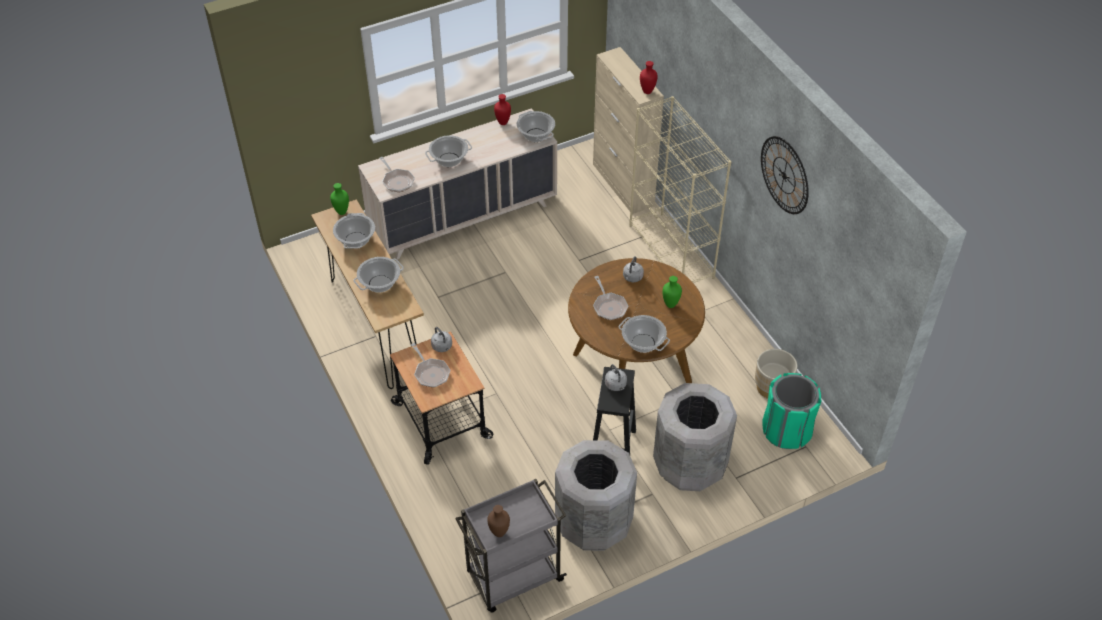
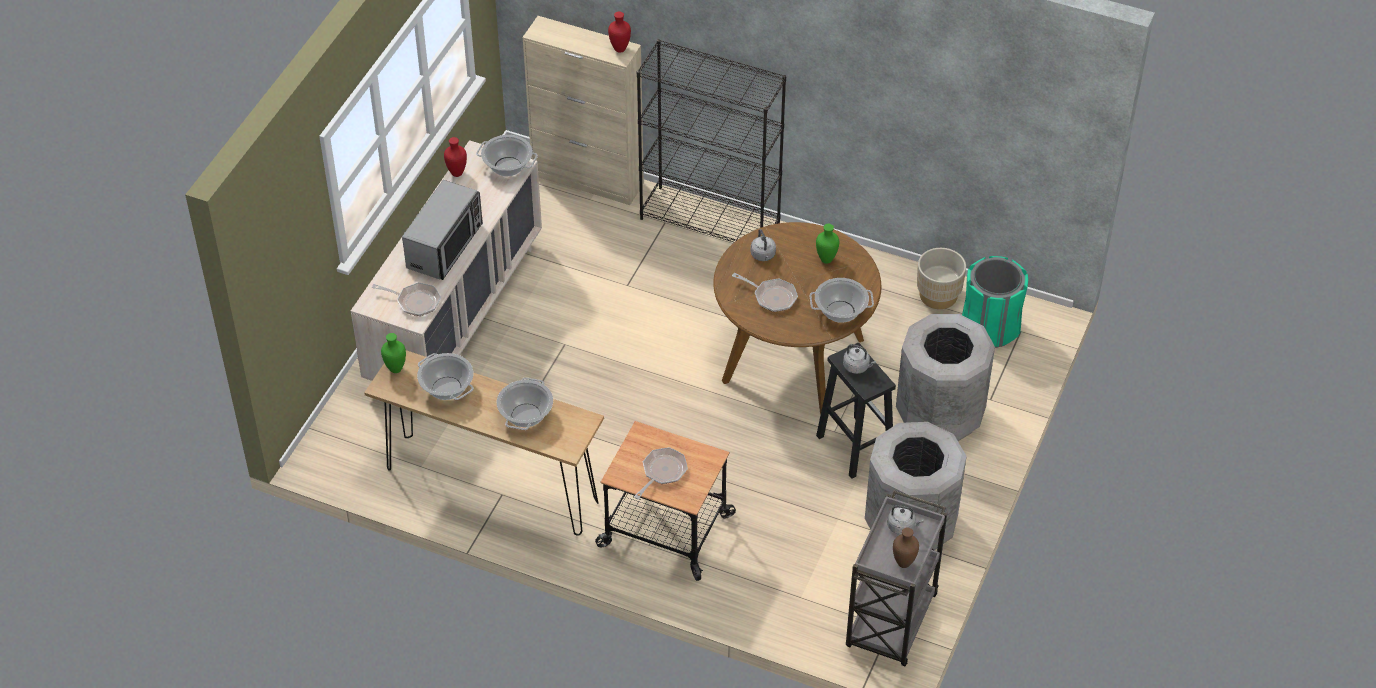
camera: 40 degrees left, 0 degrees up
(430, 373) = (662, 472): frying pan -> frying pan turned 75 degrees counterclockwise
(442, 347) = (645, 440): grey kettle -> grey kettle (902, 526)
(449, 160) = (445, 246): cooking pot -> microwave
(671, 252) = (711, 220): beige bookcase -> black bookcase
(784, 175) = (882, 57): wall clock -> none

